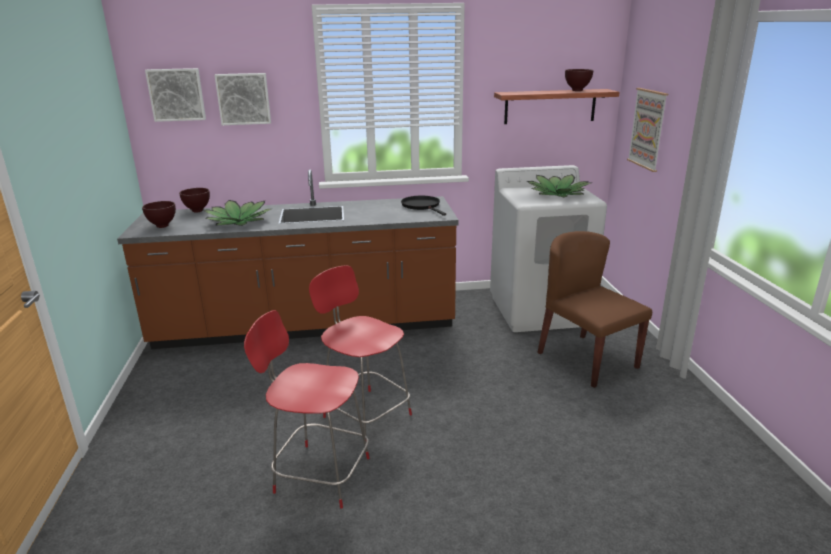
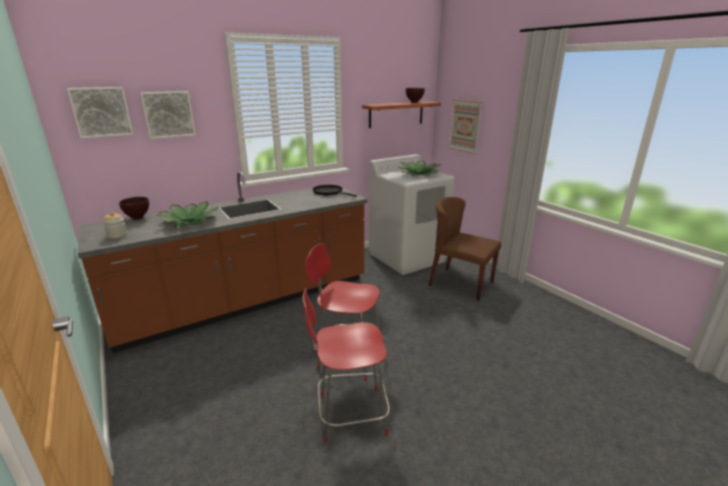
camera: 25 degrees left, 0 degrees up
(163, 226) = (117, 235): brown bowl -> jar

